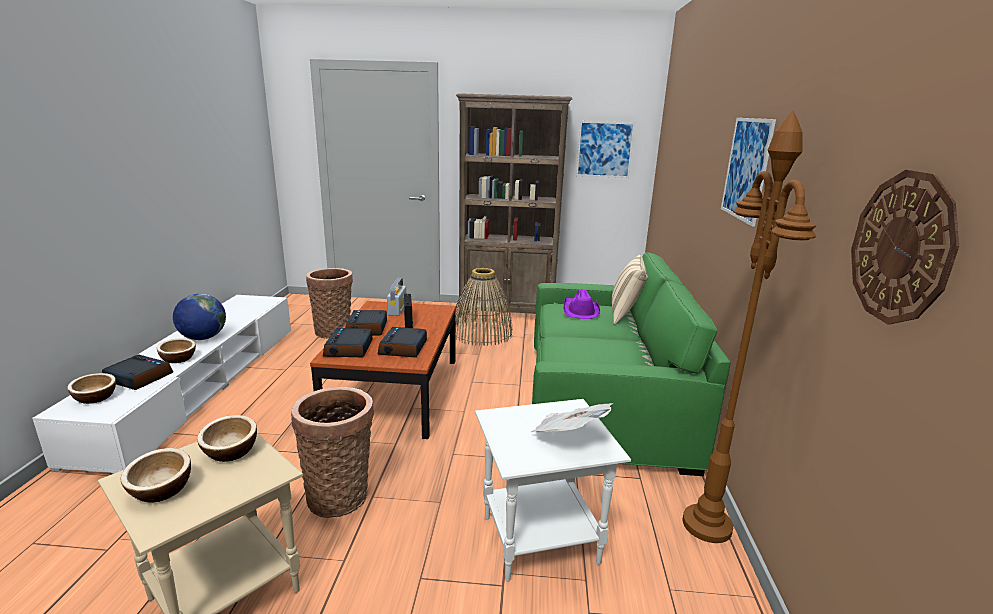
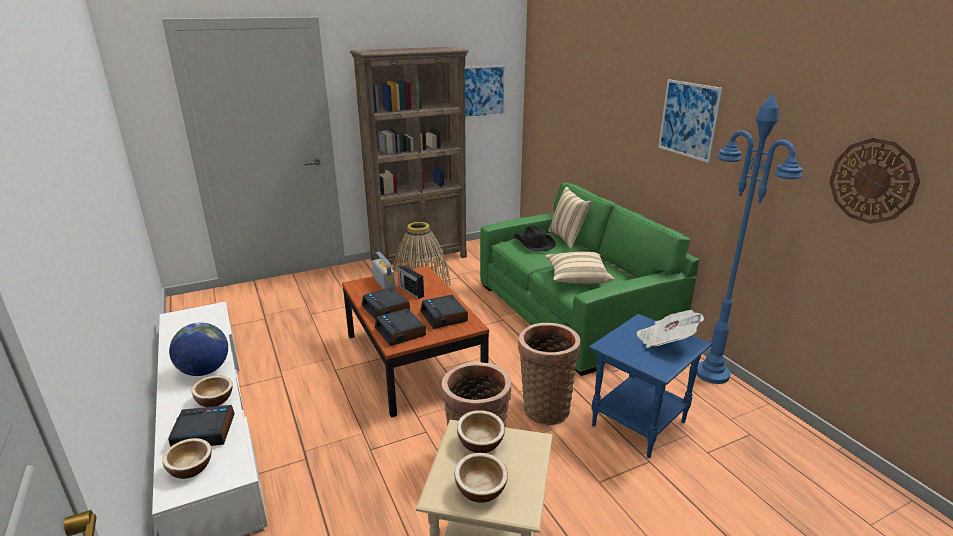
camera: 30 degrees left, 5 degrees up
(334, 331) = (277, 322): basket -> basket (544, 407)
(541, 539) = (639, 423): white side table -> blue side table
(579, 351) = (577, 278): none -> beige pillow
(580, 310) = (533, 243): purple hat -> black hat
(707, 526) = (712, 374): brown floor lamp -> blue floor lamp

